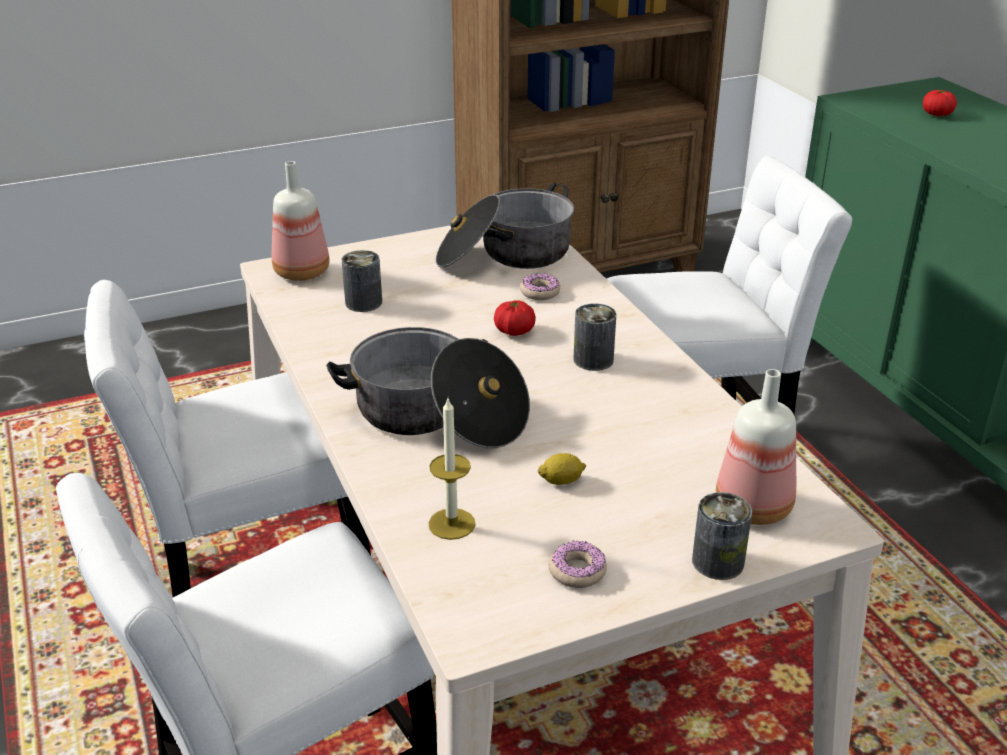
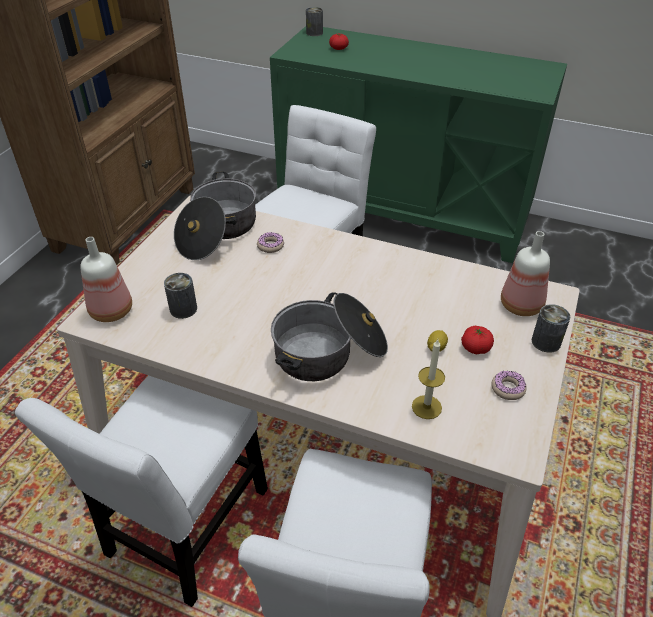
camera: 45 degrees left, 10 degrees up
(514, 331) = (292, 277): tomato -> tomato (475, 348)
(593, 360) = (353, 271): can -> can (314, 33)

